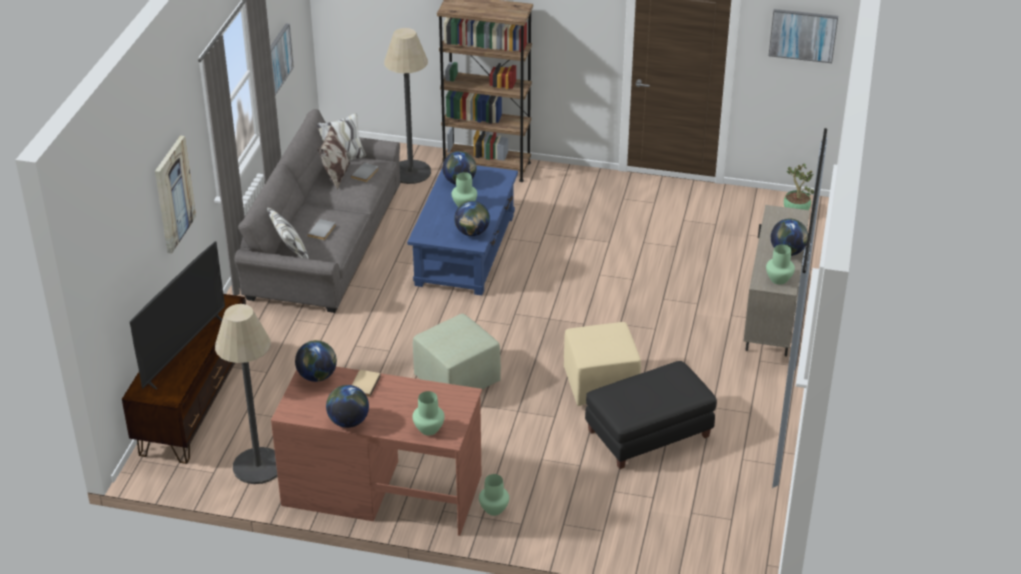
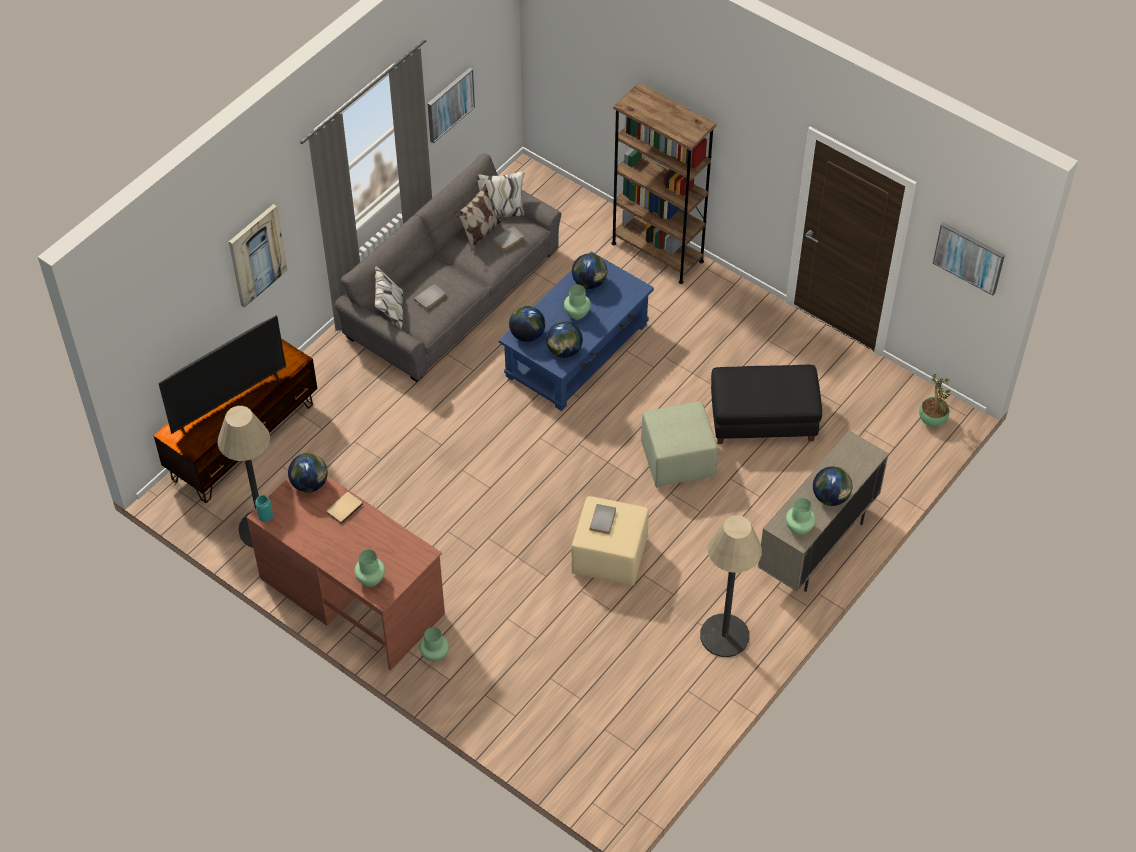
camera: 25 degrees right, 15 degrees up
(290, 414) = (265, 517): none -> turquoise vase
(348, 421) = (308, 544): globe -> globe (527, 335)
(410, 172) = (580, 234): floor lamp -> floor lamp (724, 636)
(457, 379) = (483, 500): green ottoman -> green ottoman (678, 459)
(594, 340) = (604, 520): none -> grey book
(648, 434) = (618, 628): black ottoman -> black ottoman (762, 419)

